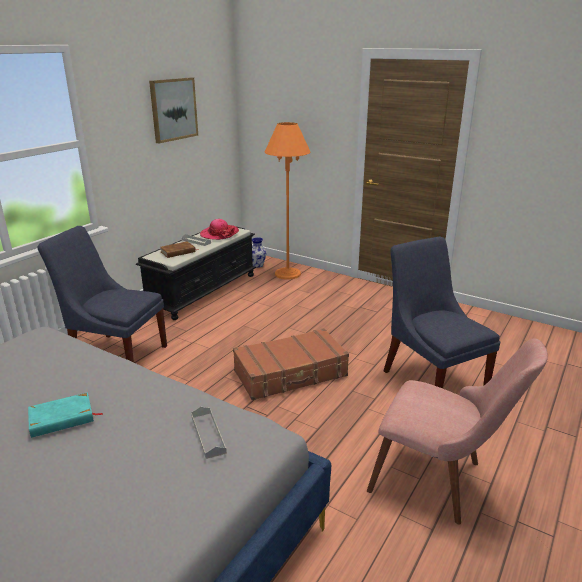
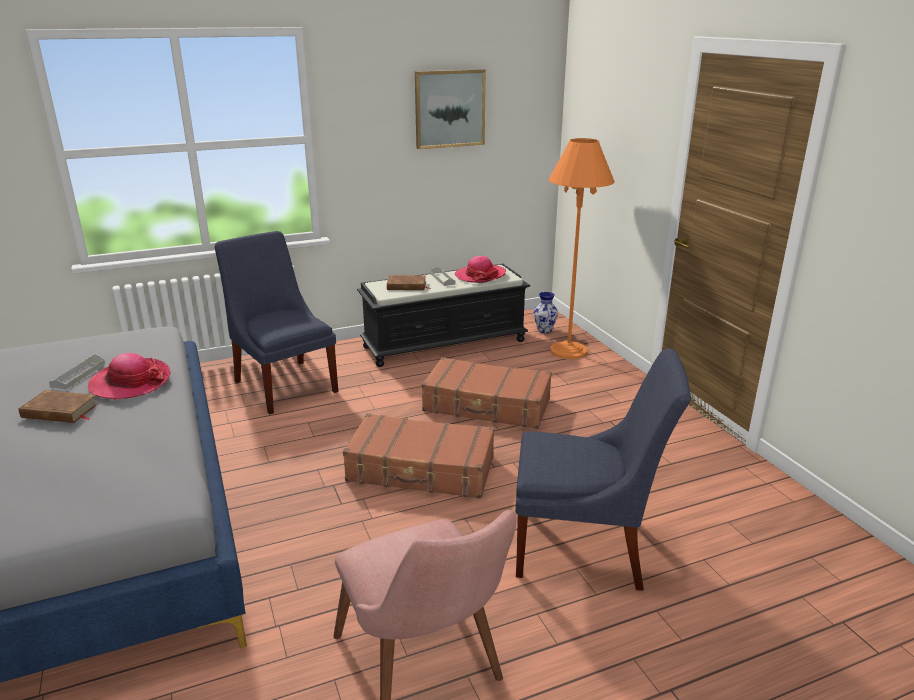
camera: 35 degrees right, 0 degrees up
(62, 418) = (60, 411): turquoise book -> brown book
(90, 375) = (130, 382): none -> hat
(208, 434) = (121, 472): grey tray -> grey tray (78, 375)
(281, 321) = (487, 405): none -> brown suitcase
(431, 378) = (585, 548): blue chair -> blue chair turned 90 degrees clockwise

